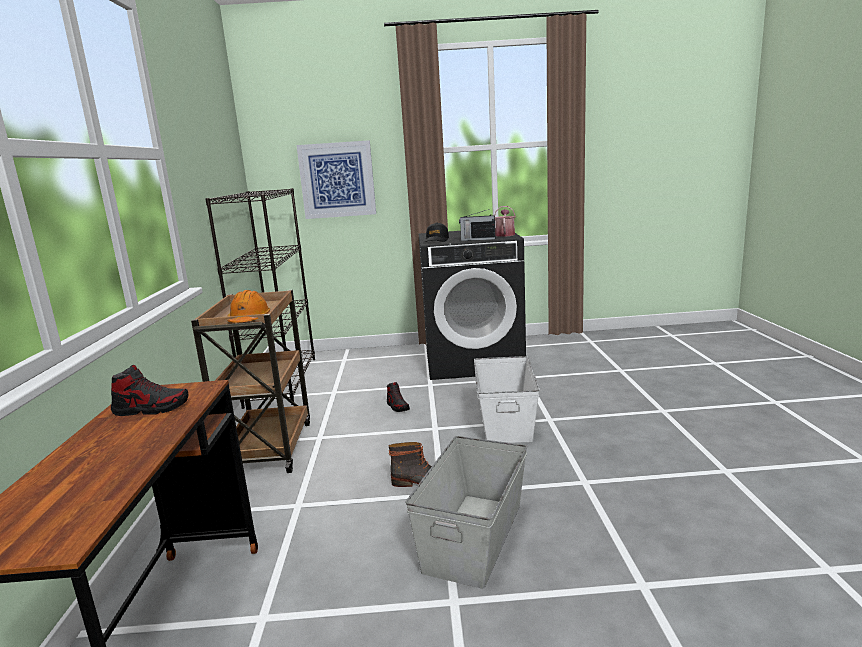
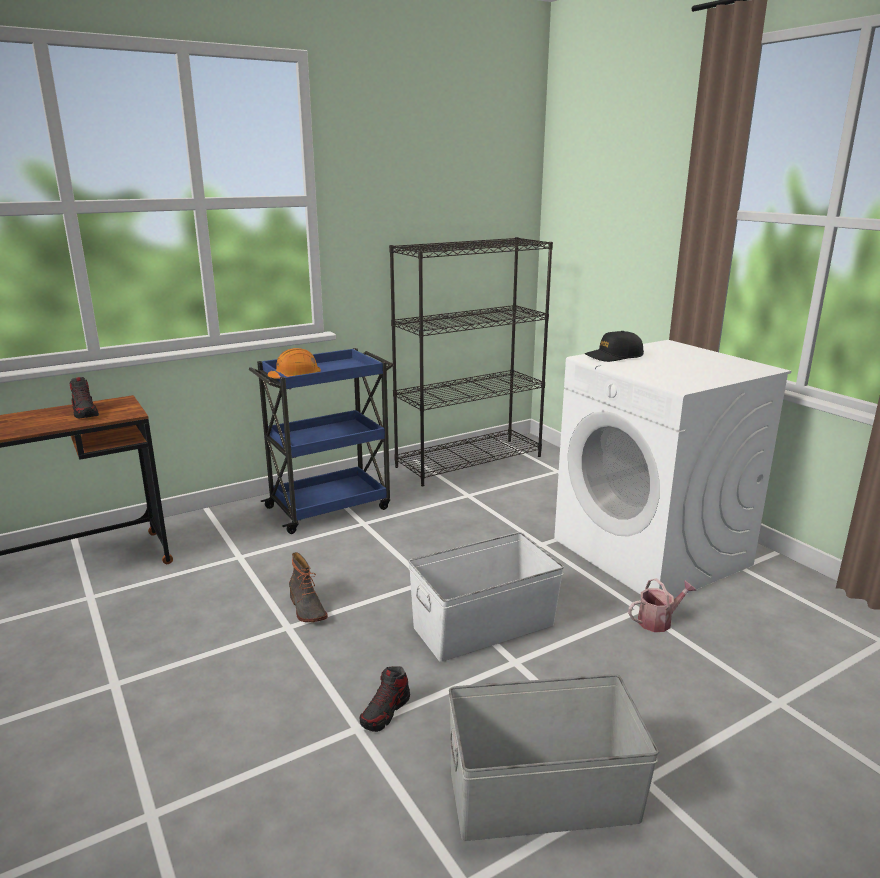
camera: 60 degrees right, 5 degrees up
(269, 447) = (330, 507): brown cart -> blue cart
(337, 180) = (617, 238): picture -> none
(397, 406) = (463, 542): shoe -> shoe (385, 712)
(473, 361) = (652, 552): black washing machine -> white washing machine
(475, 536) = (216, 669): grey storage box -> grey storage box (544, 797)
(477, 239) = (640, 373): radio -> none
(505, 234) = (706, 380): watering can -> watering can (658, 621)

